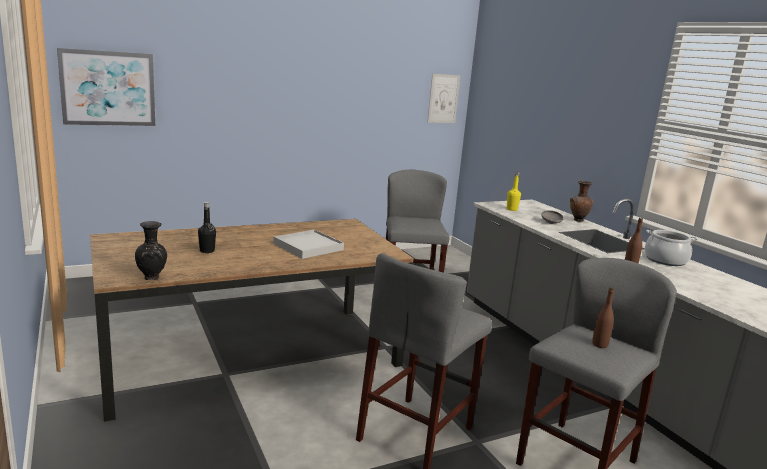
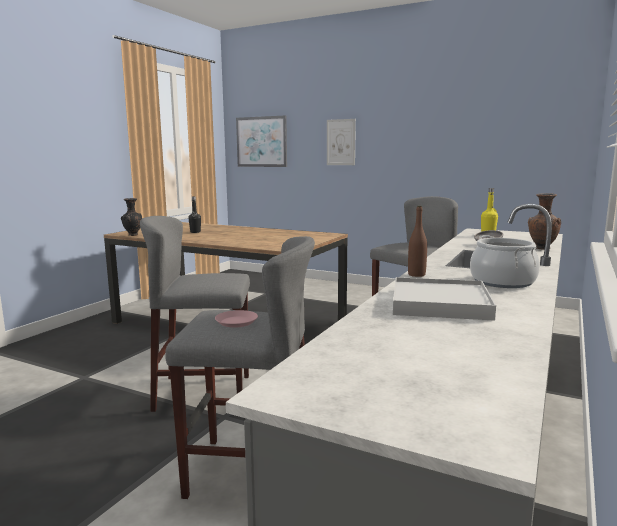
camera: 55 degrees right, 5 degrees down
(308, 247) = (252, 238): white tray -> white tray (440, 303)
(443, 98) = (559, 132): picture -> picture (341, 142)
(599, 345) = (236, 322): brown bottle -> pink plate

